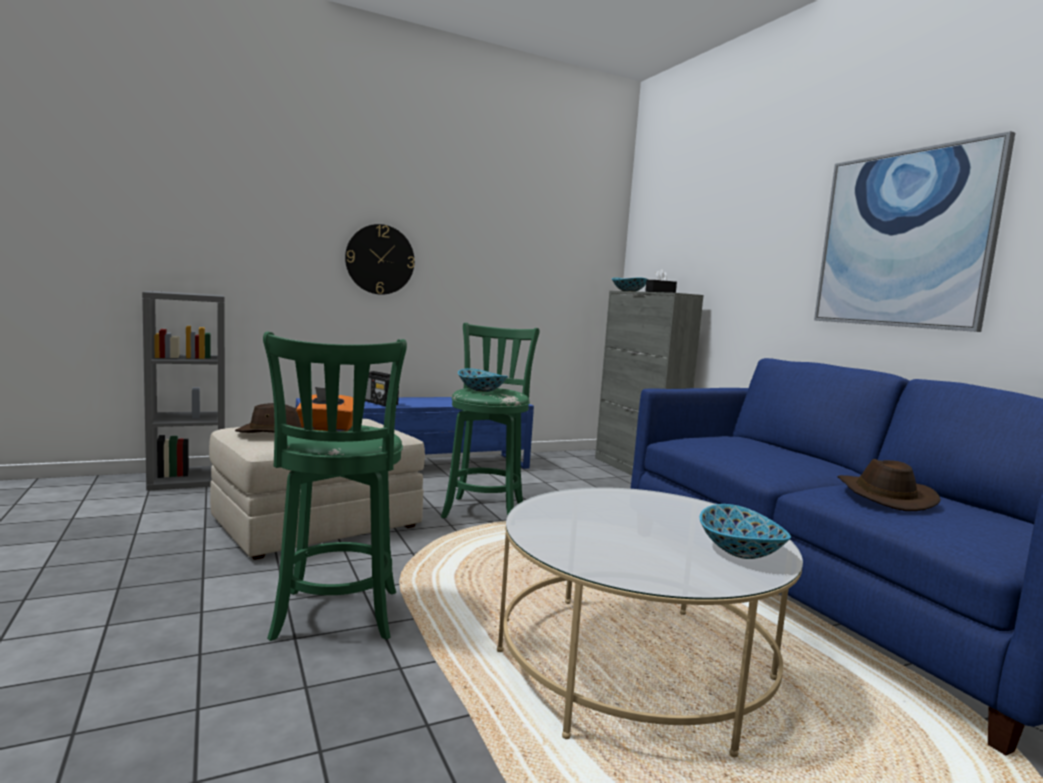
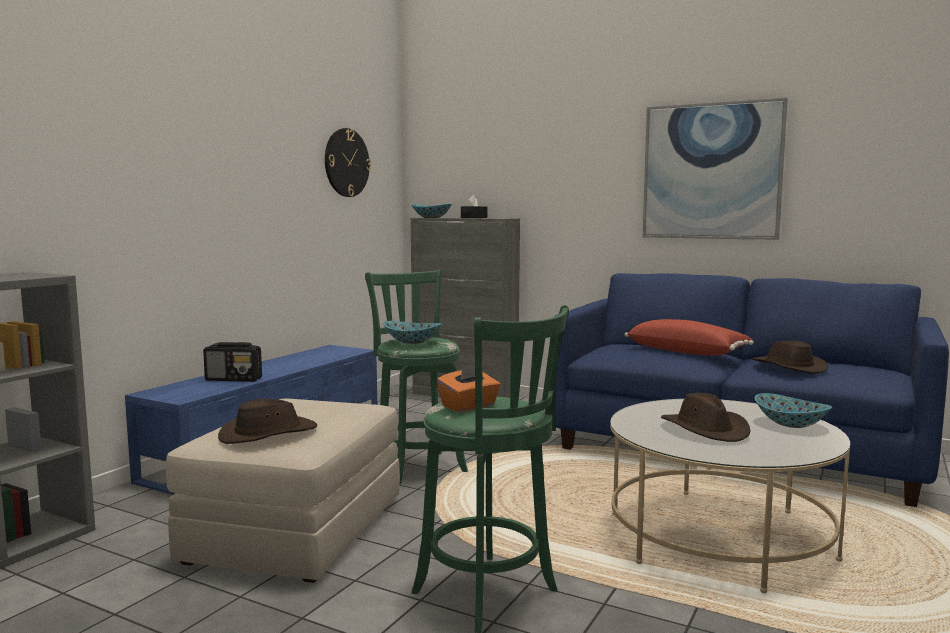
camera: 35 degrees left, 0 degrees up
(380, 259) = (197, 204): wall clock -> wall clock (346, 162)
(618, 525) = (706, 429): none -> brown hat
(792, 457) = (687, 352): none -> red pillow

